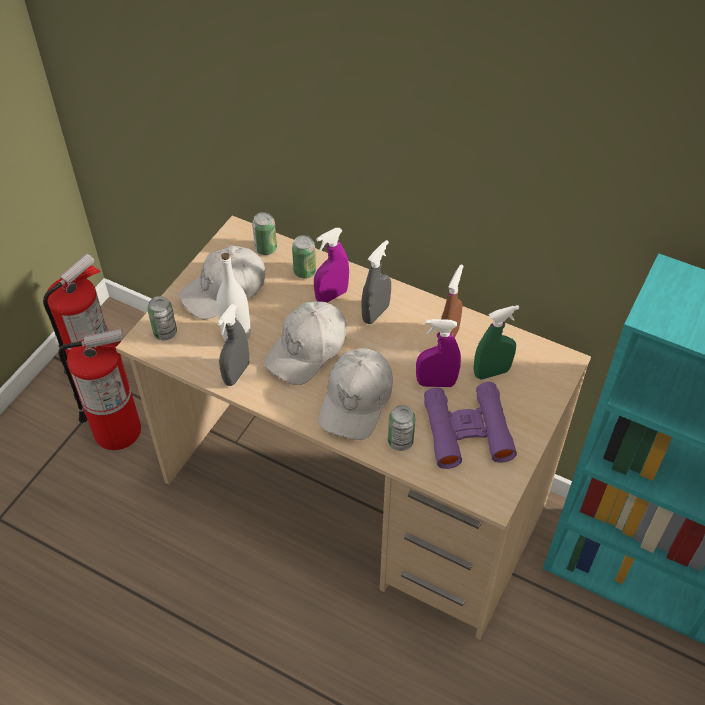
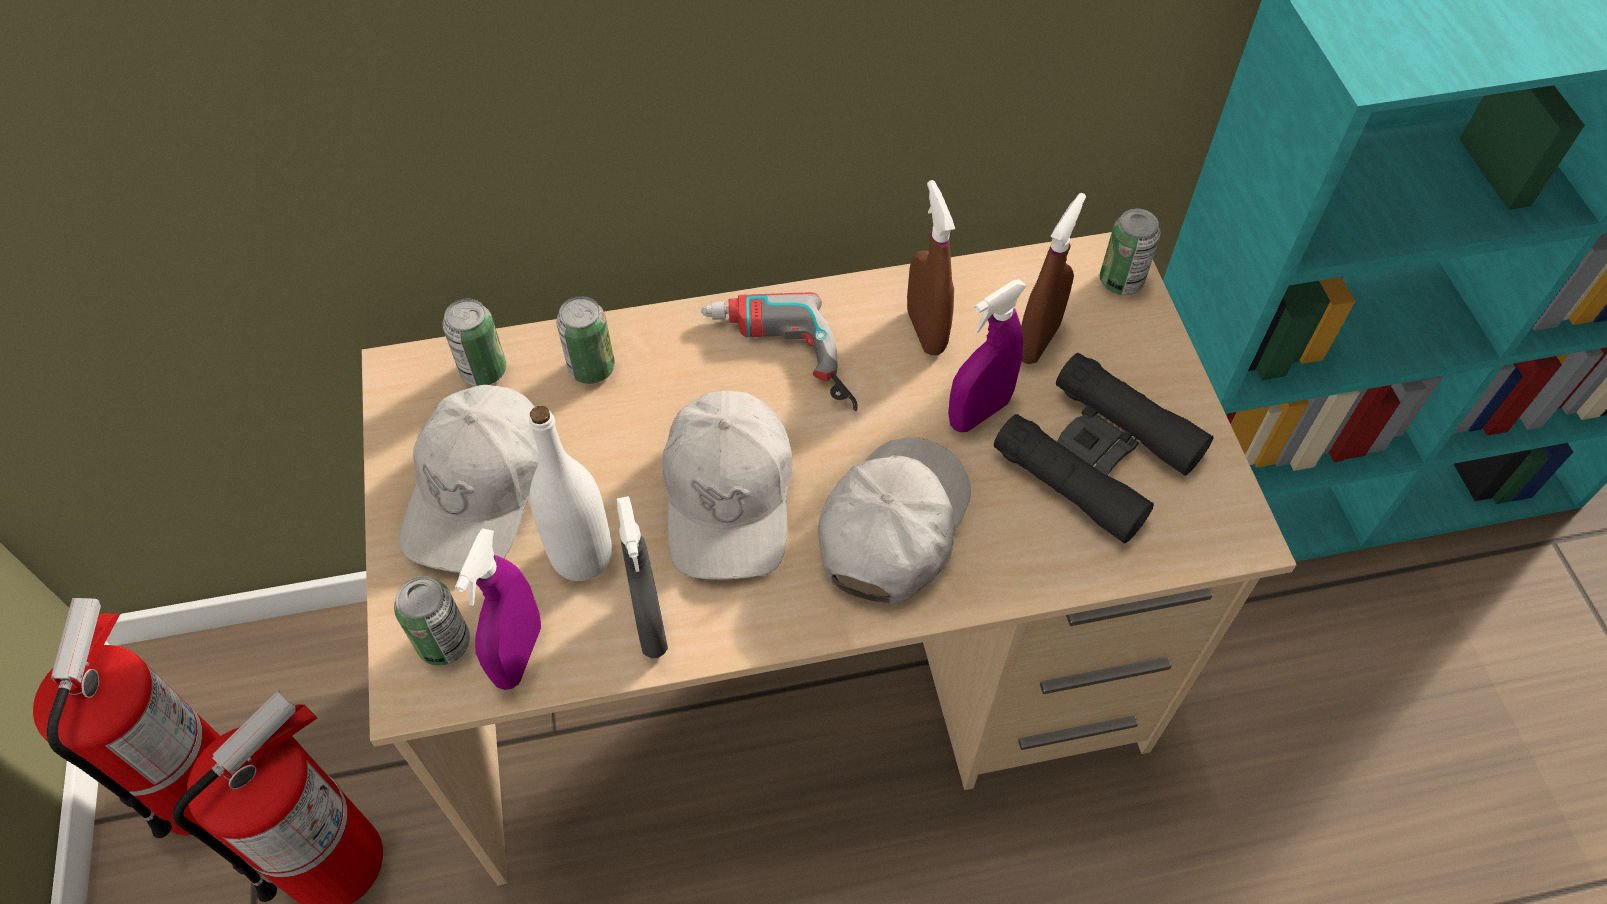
camera: 40 degrees left, 5 degrees up
(331, 296) = (678, 380): purple spray bottle -> purple spray bottle (518, 655)
(356, 400) = (892, 527): white cap -> white cap turned 135 degrees counterclockwise
(375, 313) = (777, 363): grey spray bottle -> power drill
(400, 441) = (1024, 545): can -> can (1121, 281)
(467, 431) = (1097, 456): purple binoculars -> black binoculars
(491, 372) = (1037, 341): green spray bottle -> brown spray bottle

